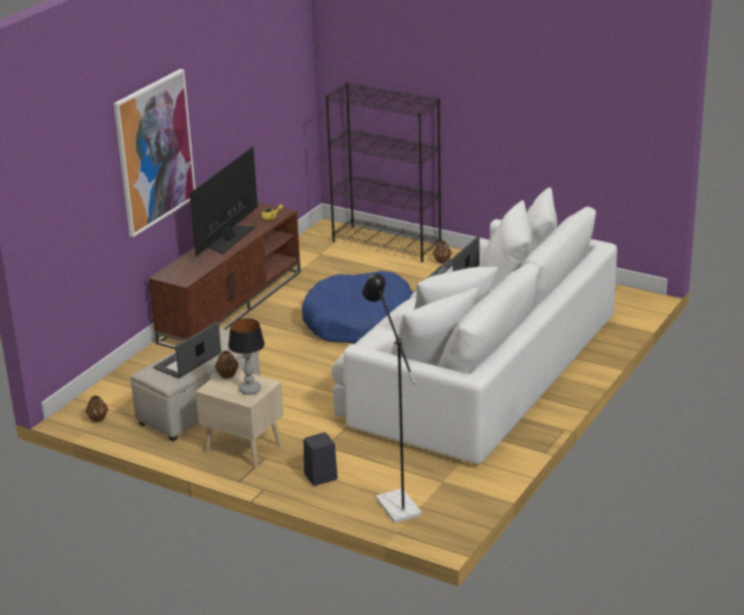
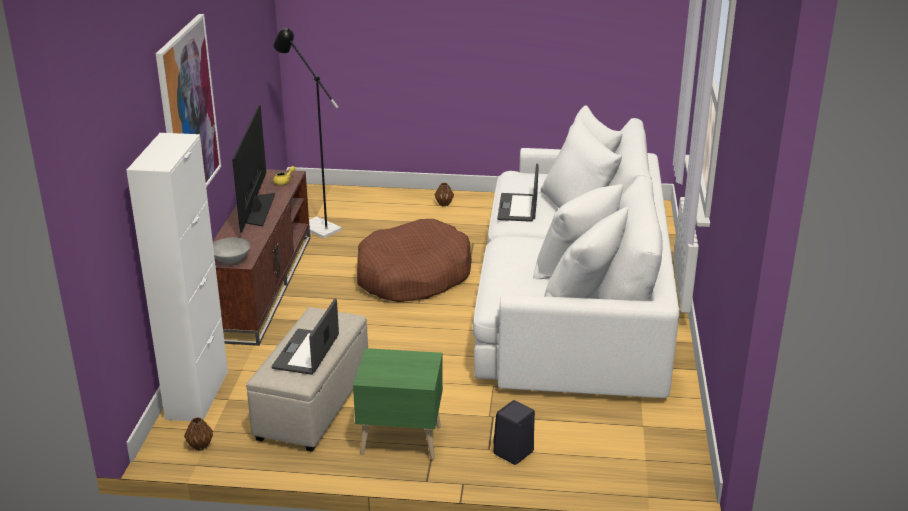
camera: 25 degrees left, 0 degrees up
(121, 382) = (197, 395): none -> white cabinet
(177, 277) = (231, 260): none -> grey bowl
(227, 375) = (375, 358): brown vase -> none
(243, 447) = (400, 439): beige nightstand -> green nightstand
(250, 390) = (416, 370): table lamp -> none
(359, 322) = (413, 276): blue dog bed -> brown dog bed
(387, 244) = (376, 196): black bookcase -> none
(394, 502) = (614, 461): black floor lamp -> black floor lamp (314, 226)

